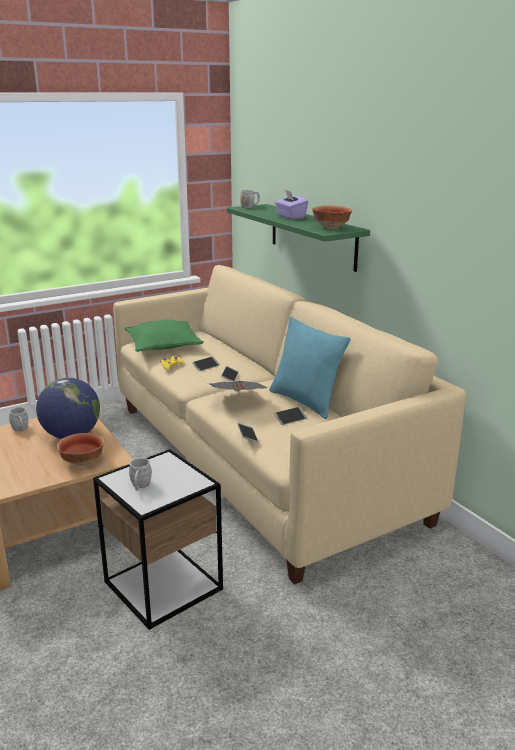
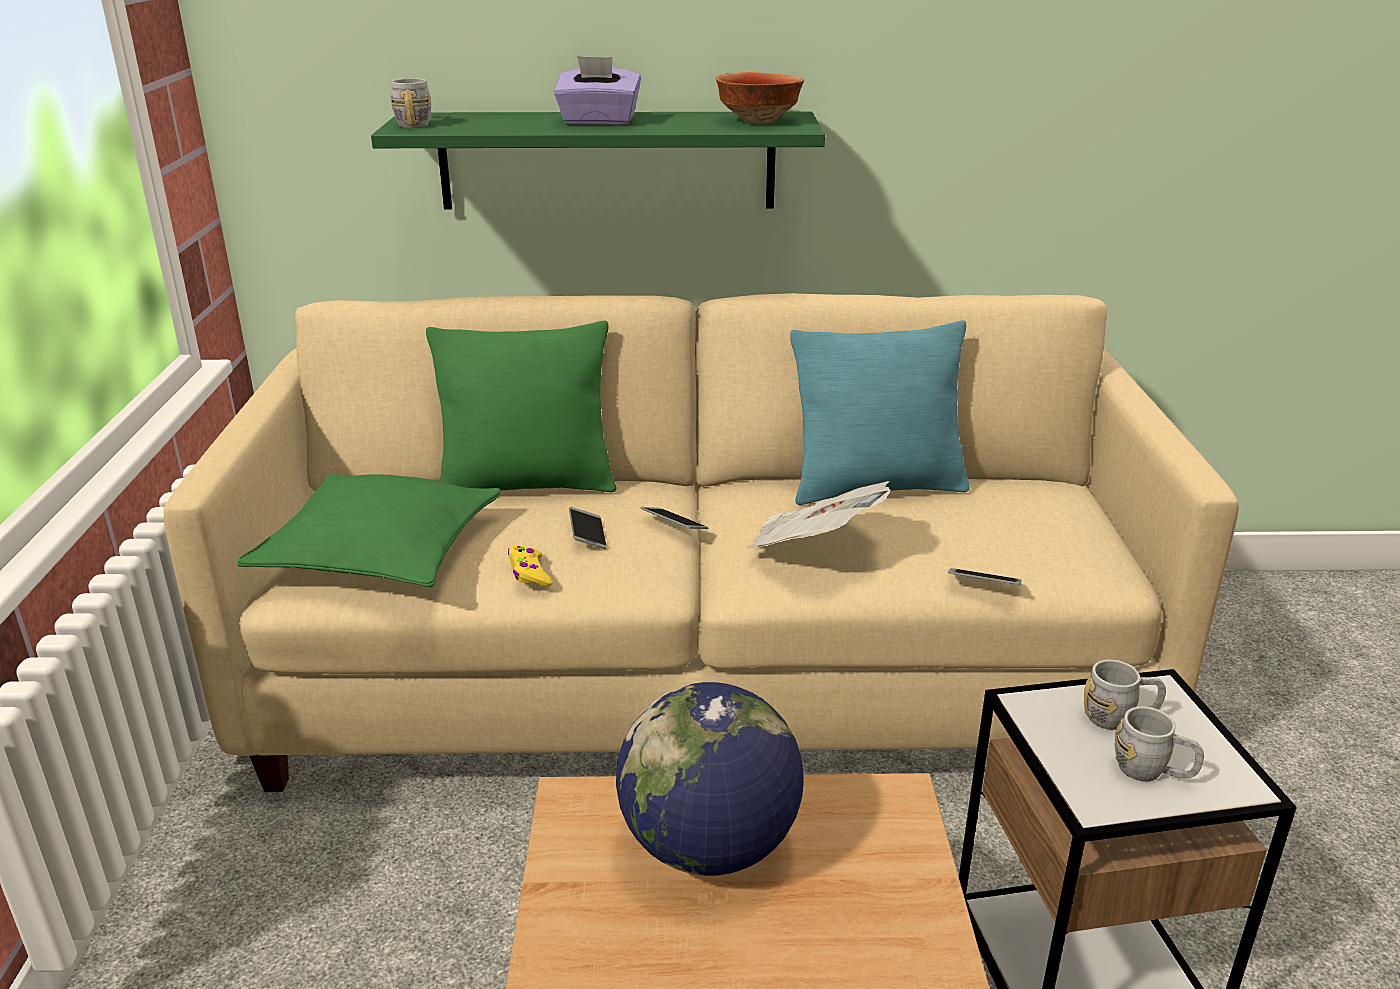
camera: 60 degrees left, 5 degrees up
(21, 430) = (583, 947): grey mug -> grey mug (1119, 718)
(82, 461) = (876, 859): bowl -> none
(230, 350) = (528, 485): none -> green pillow
(290, 419) = (945, 521): phone -> none

